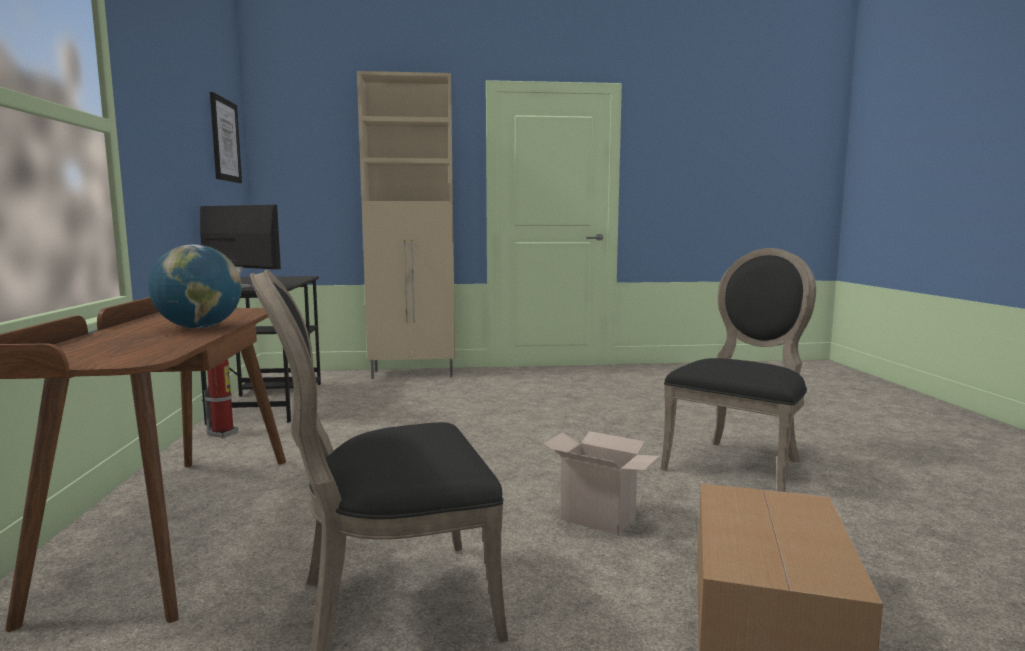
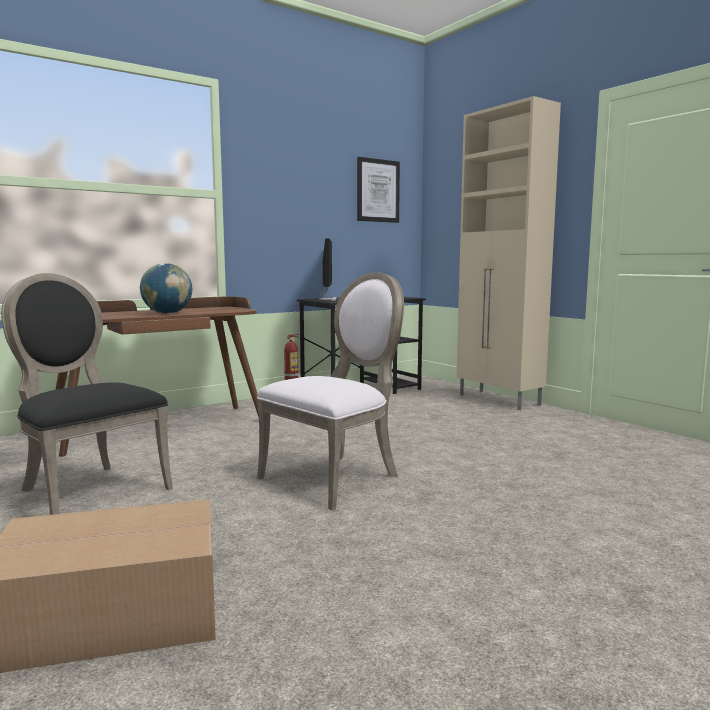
camera: 60 degrees right, 0 degrees up
(528, 467) = (336, 477): none -> white chair
(601, 518) = (257, 520): cardboard box -> none
(739, 465) = (477, 564): black chair -> none

